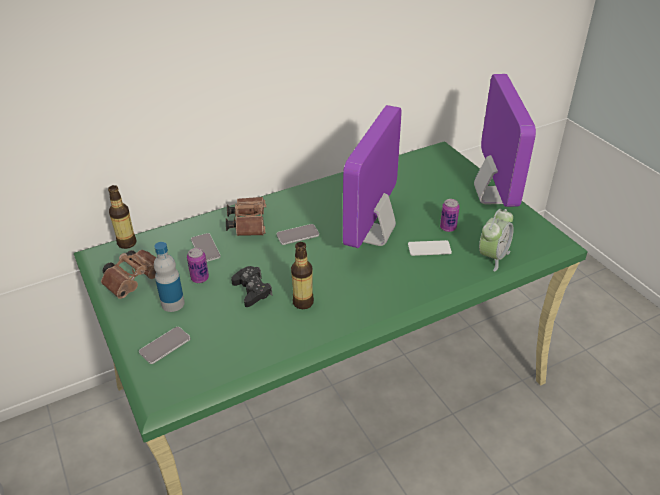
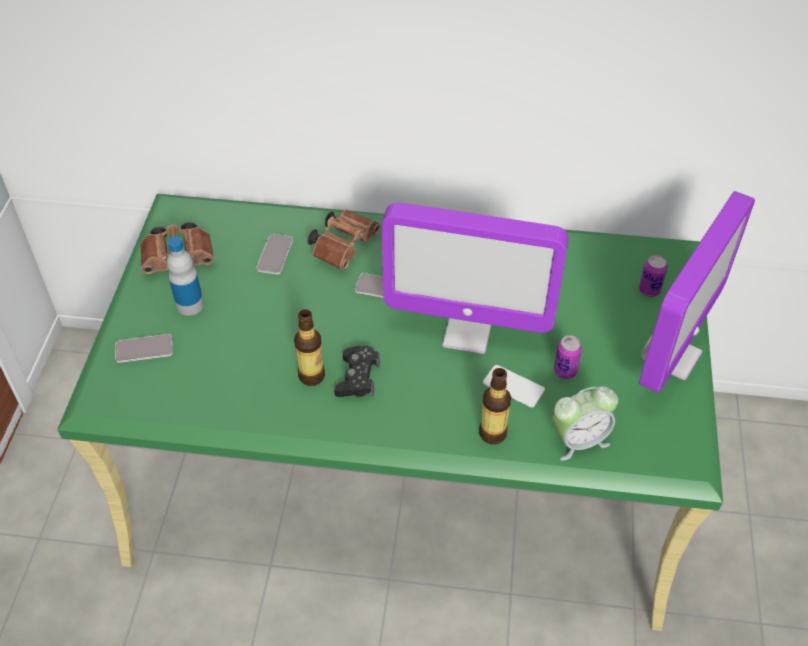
camera: 35 degrees right, 10 degrees up
(127, 243) = (207, 208): bottle -> bottle (492, 433)
(200, 278) = (239, 289): can -> can (649, 290)
(252, 290) = (275, 332): black game controller -> black game controller (357, 377)
(373, 234) = (467, 332): monitor -> monitor turned 135 degrees counterclockwise

